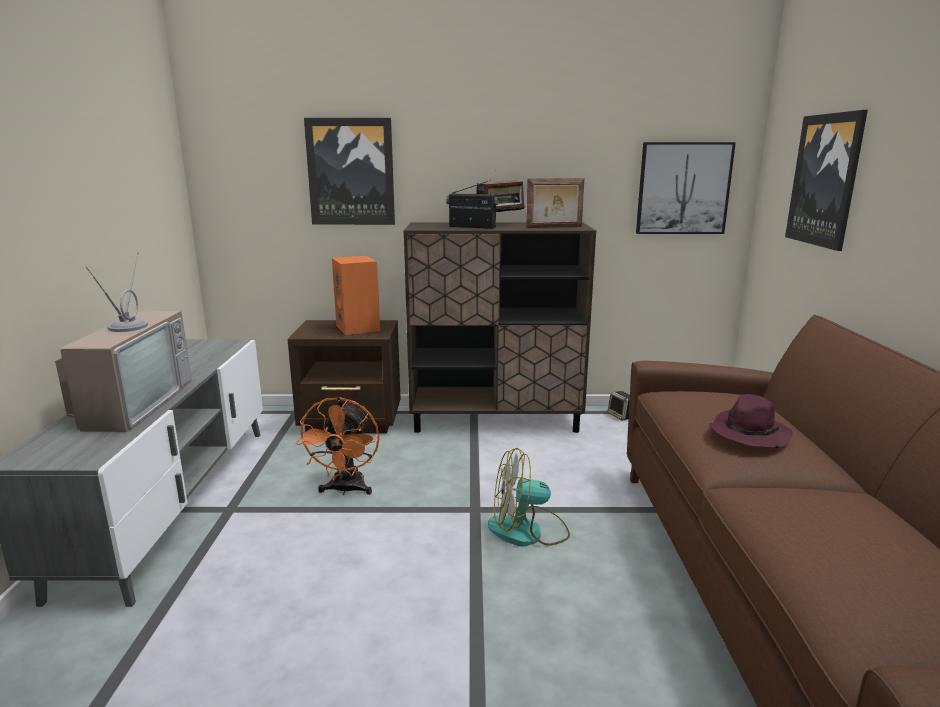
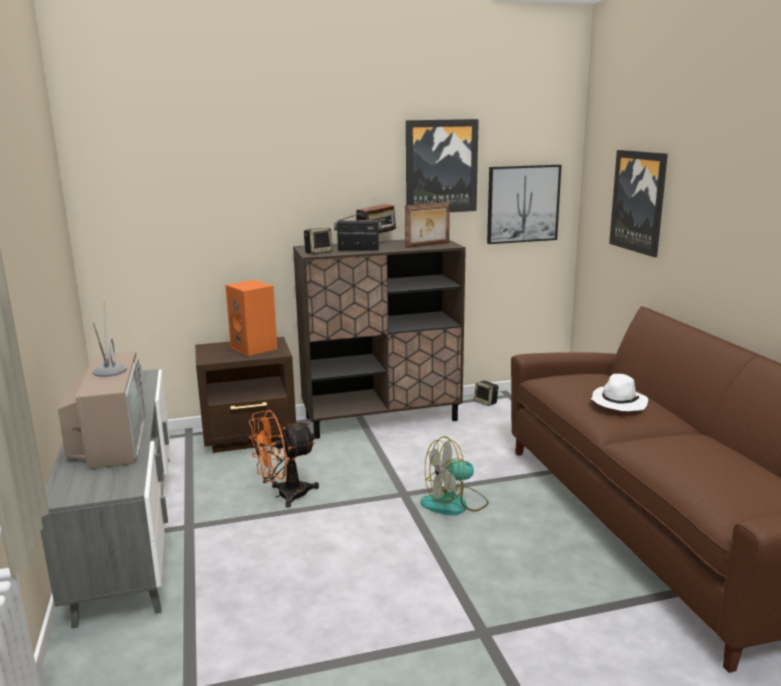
camera: 15 degrees left, 0 degrees up
(346, 490) = (284, 495): orange fan -> orange fan turned 75 degrees clockwise
(351, 172) = (235, 203): picture -> picture (441, 166)
(426, 227) = (318, 252): none -> speaker
(748, 433) = (618, 402): purple hat -> white hat

